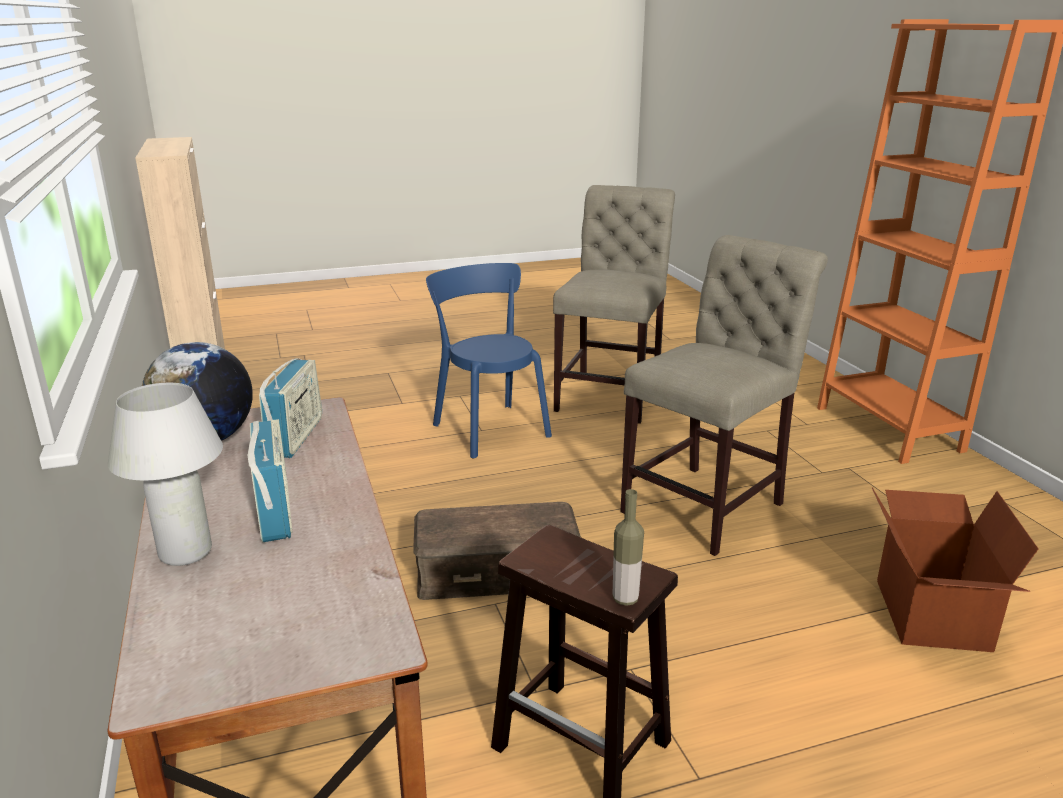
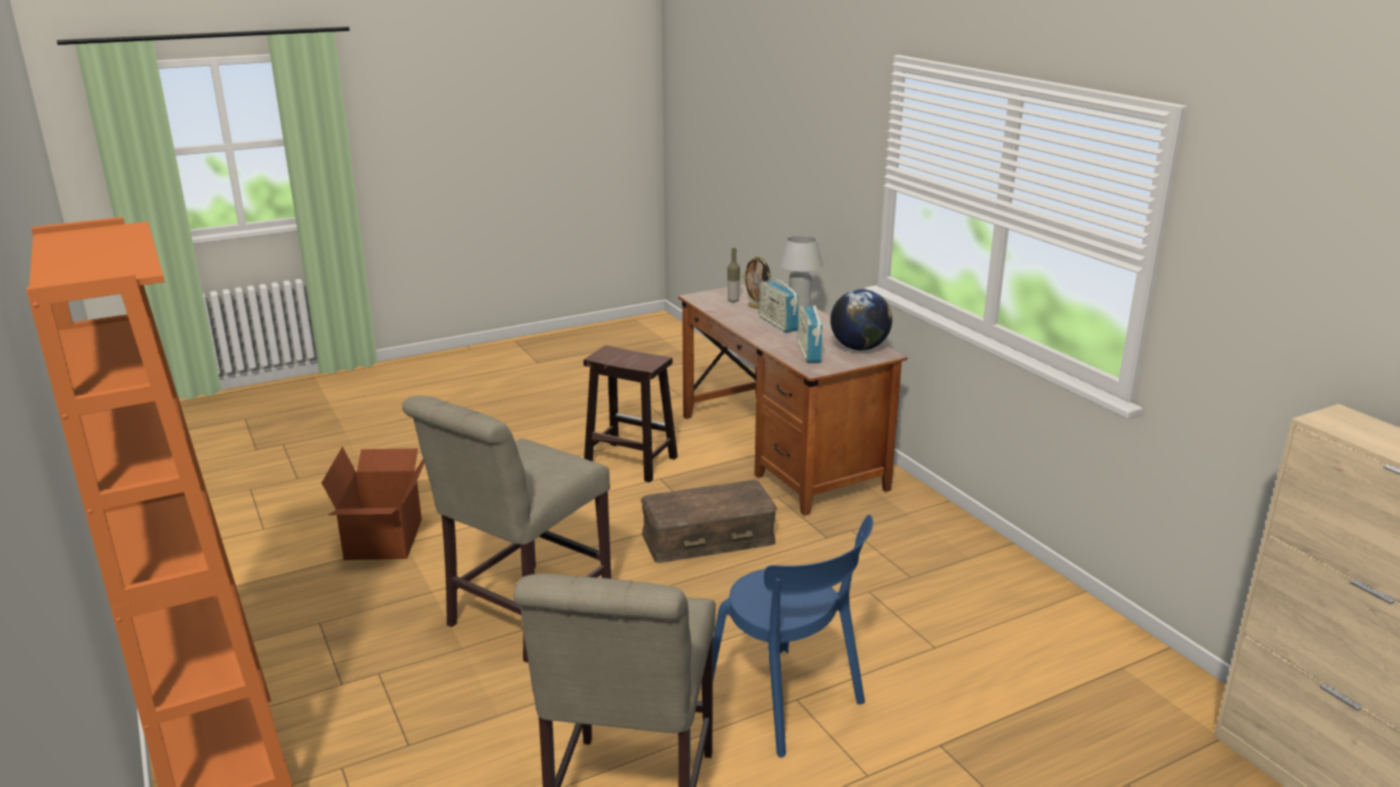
camera: 170 degrees right, 0 degrees up
(267, 573) = (757, 308): none -> picture frame
(625, 599) = (609, 349): bottle -> bottle (733, 301)

